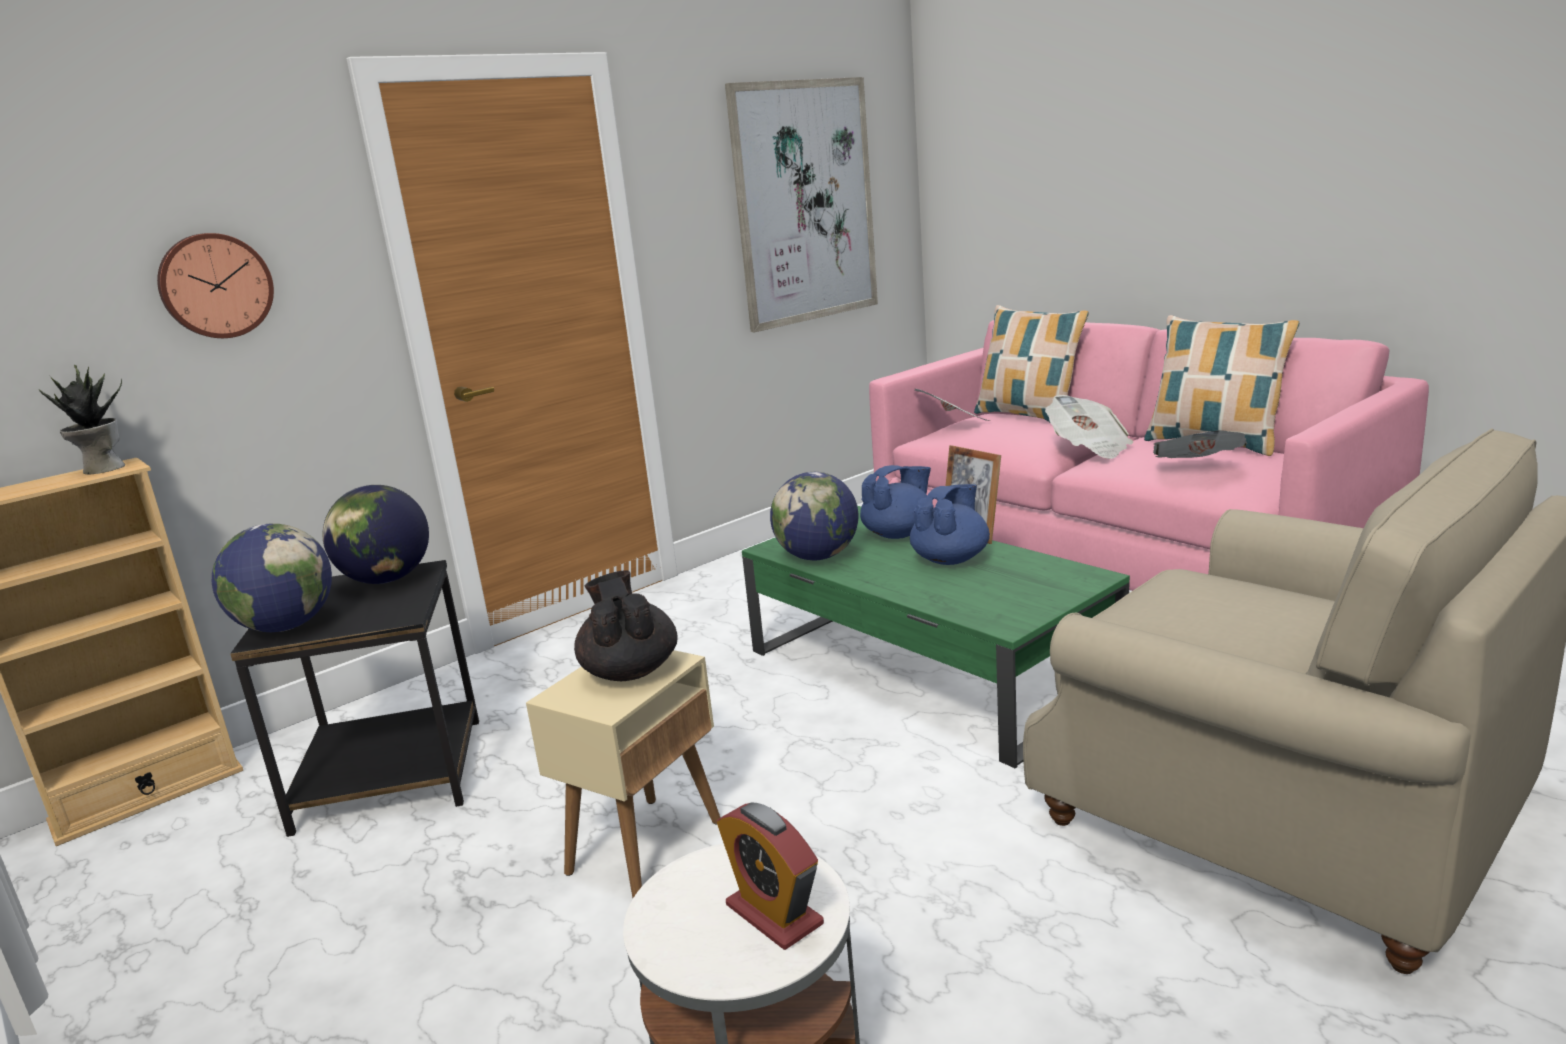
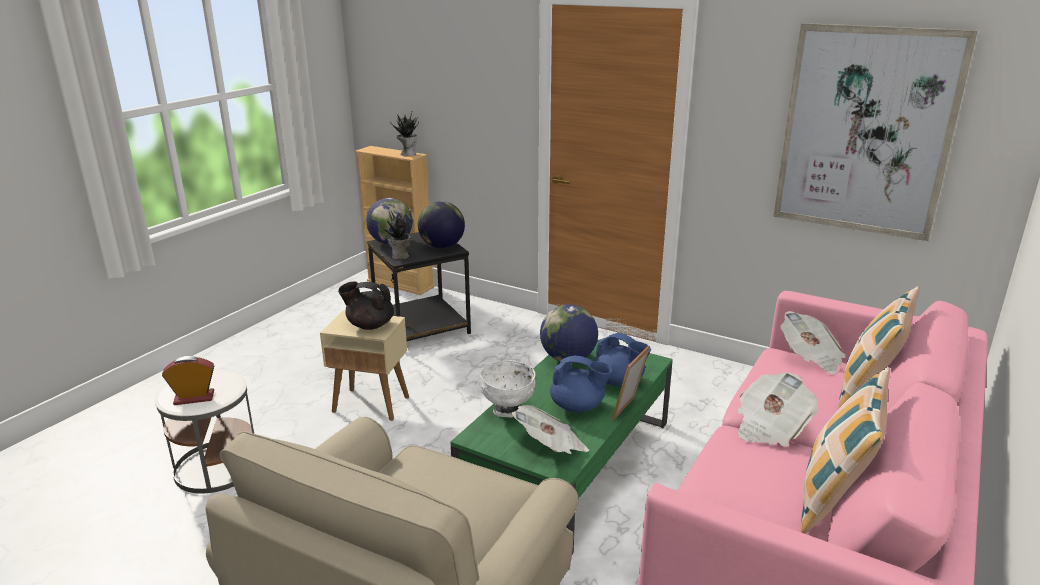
camera: 70 degrees right, 5 degrees up
(215, 286) = (465, 91): wall clock -> none
(380, 617) = (399, 256): none -> potted plant
(630, 671) = (369, 325): black teapot -> black teapot turned 135 degrees counterclockwise
(774, 915) = (194, 398): alarm clock -> alarm clock turned 45 degrees clockwise
(943, 600) = (508, 410): none -> white bowl
(1197, 470) = (725, 484): newspaper -> newspaper (550, 447)

